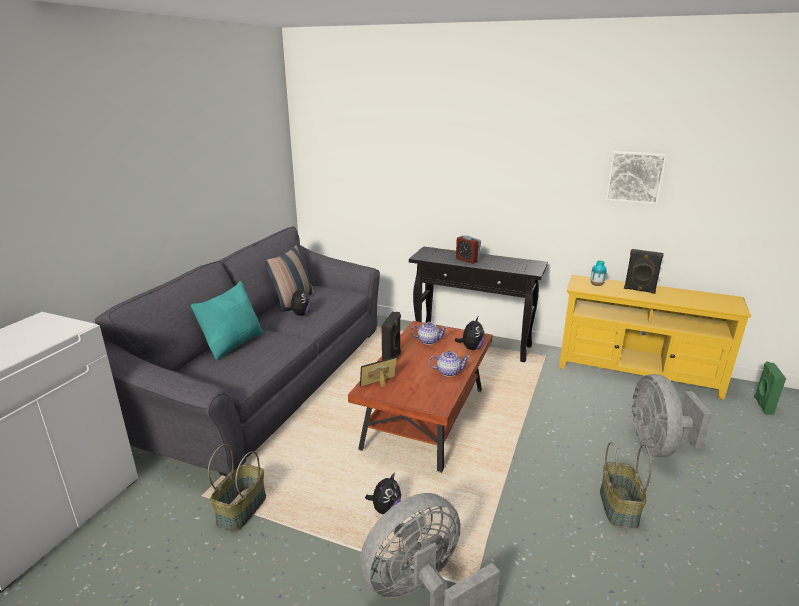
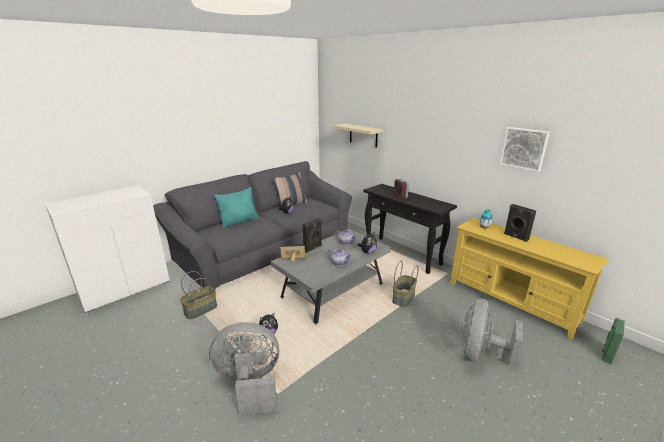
camera: 25 degrees right, 0 degrees up
(383, 177) = (363, 135): none -> beige shelf
(425, 419) = (333, 291): brown coffee table -> grey coffee table
(619, 507) = (412, 383): basket -> basket (403, 298)

